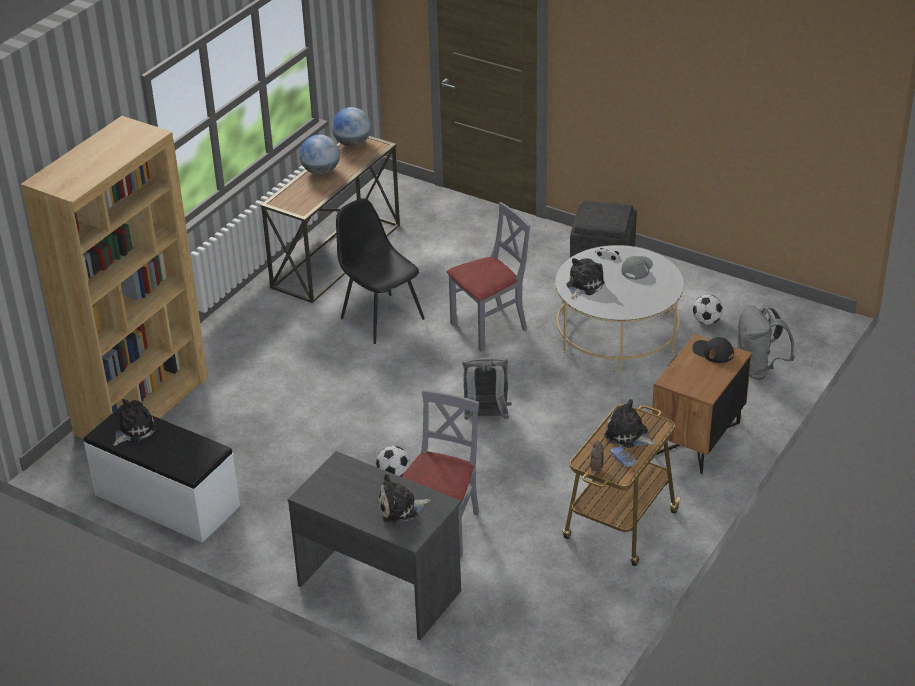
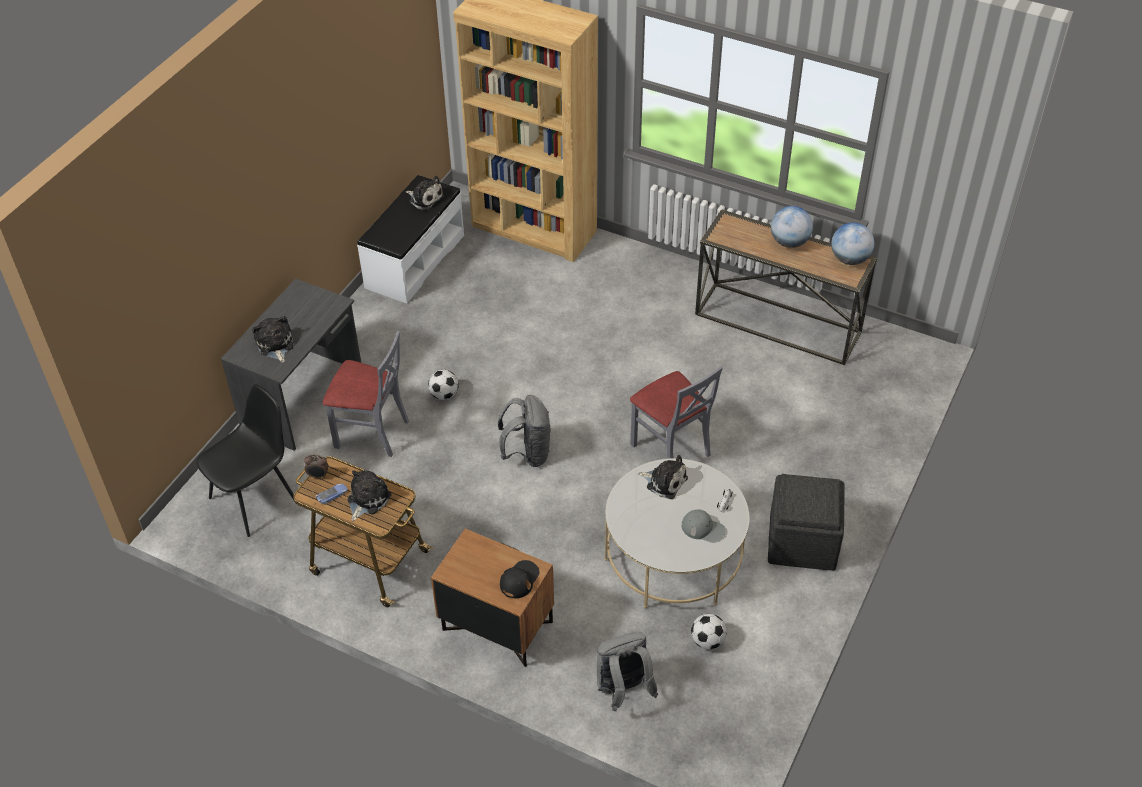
camera: 85 degrees right, 10 degrees up
(381, 317) = (678, 365): black chair -> black chair (256, 499)

